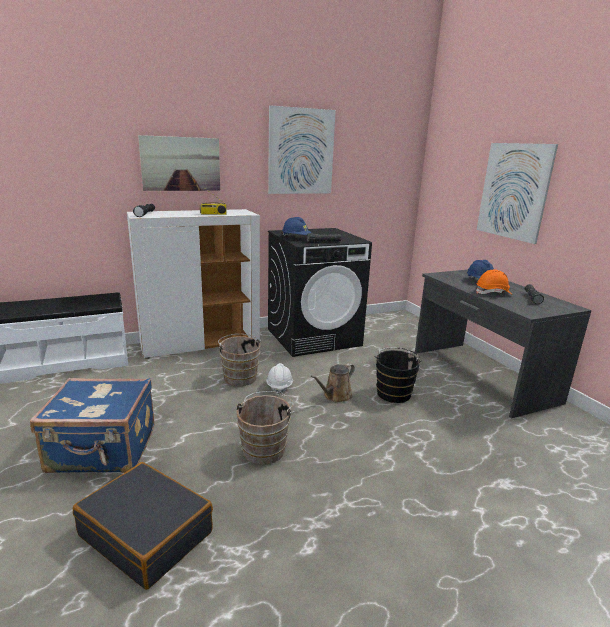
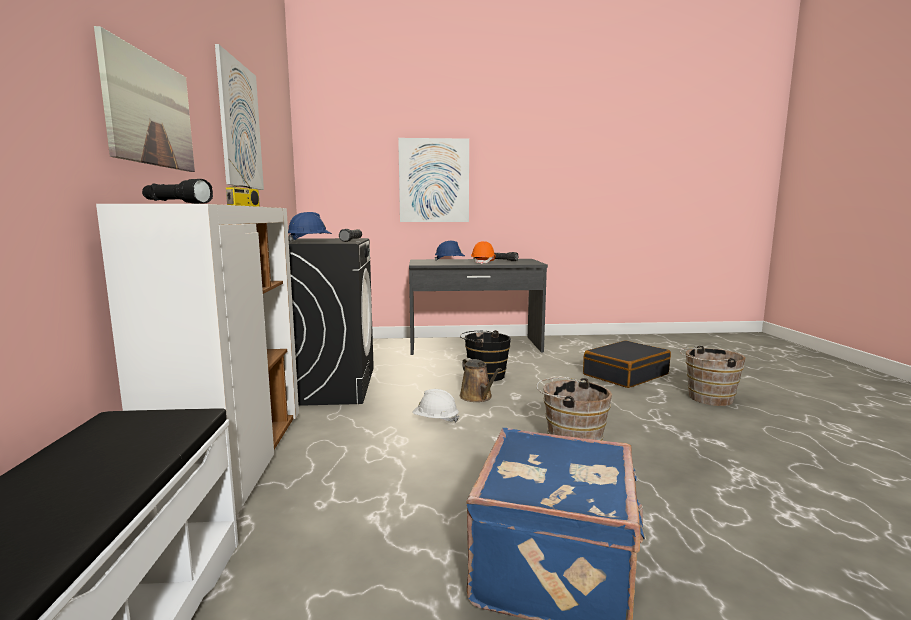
camera: 70 degrees left, 10 degrees down
(147, 533) = (733, 525): black suitcase -> black suitcase (625, 374)
(239, 376) = (389, 440): brown bucket -> brown bucket (707, 398)

